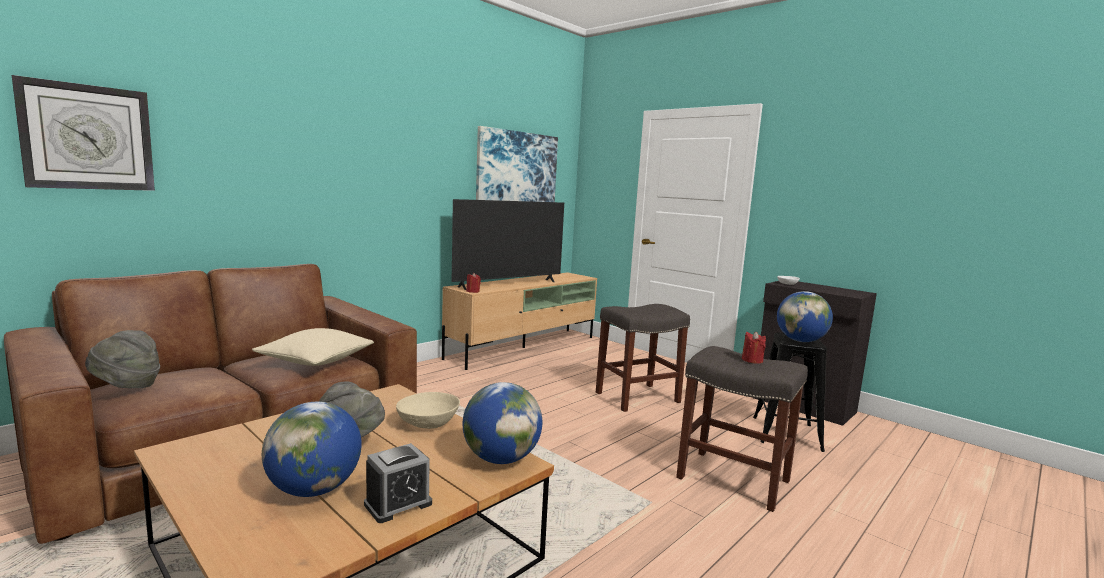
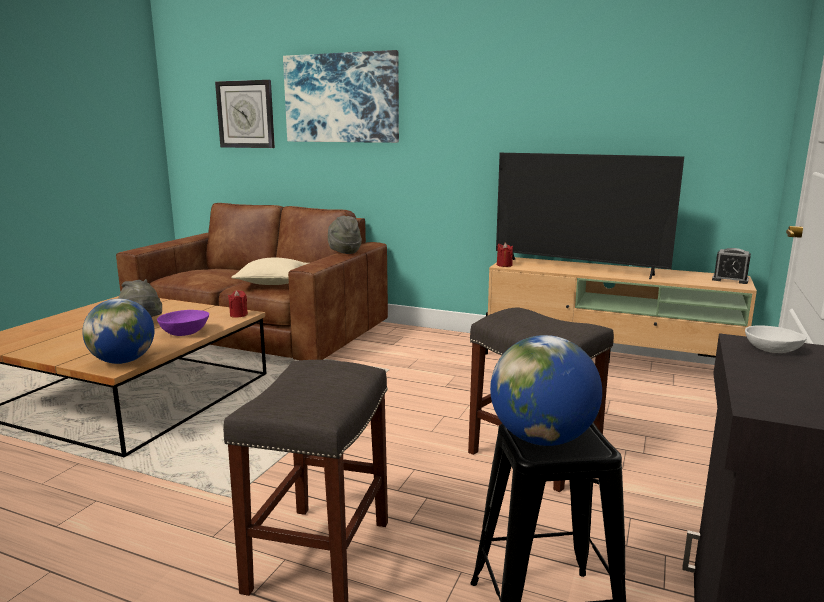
camera: 70 degrees right, 5 degrees up
(126, 386) = (191, 267): grey hat -> grey hat (344, 251)
(314, 489) = (76, 330): globe -> none
(398, 504) = (54, 349): alarm clock -> alarm clock (730, 279)
(429, 423) = (185, 333): beige bowl -> purple bowl
(517, 168) = (640, 106): picture -> picture (341, 98)
(752, 360) = (312, 389): red candle -> red candle (238, 315)

